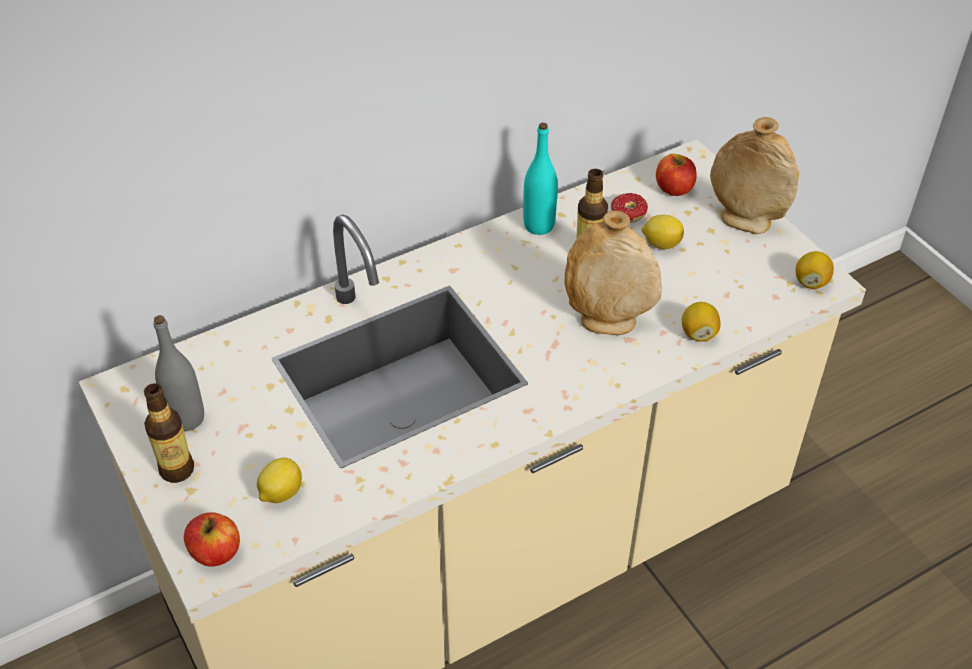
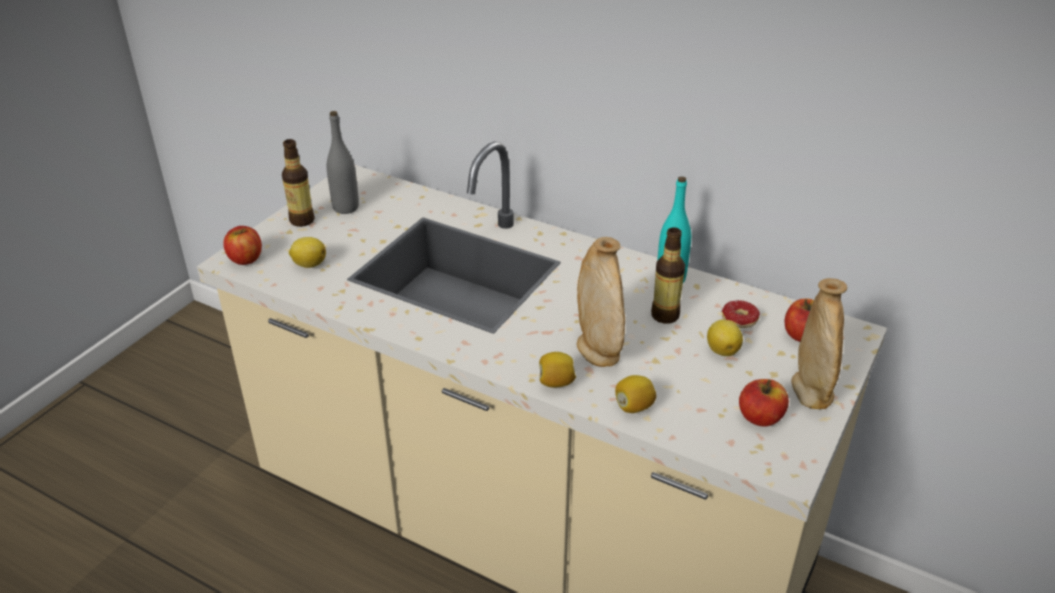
camera: 60 degrees right, 10 degrees down
(757, 265) = (760, 417): none -> apple
(811, 282) = (776, 460): lemon -> lemon (556, 382)

